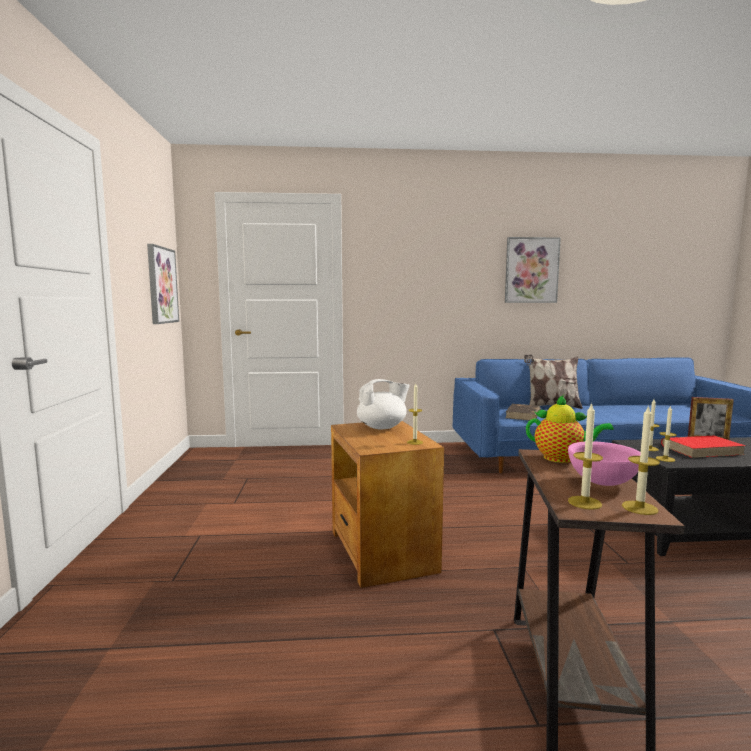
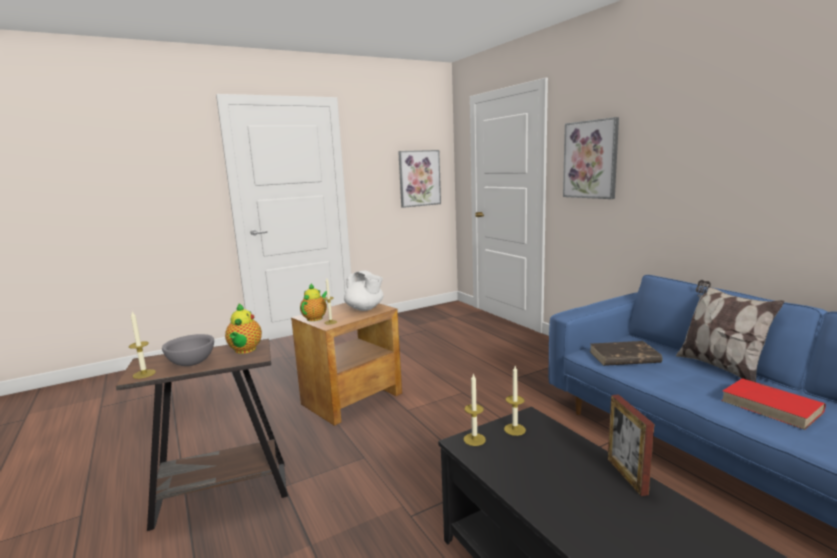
camera: 65 degrees right, 5 degrees up
(385, 446) = (315, 318): none -> teapot
(531, 270) = (769, 146): picture -> picture (590, 159)
(584, 502) = (155, 361): candle -> none
(603, 482) = (192, 363): pink bowl -> grey bowl
(702, 450) = (556, 468): red book -> red book (772, 406)

